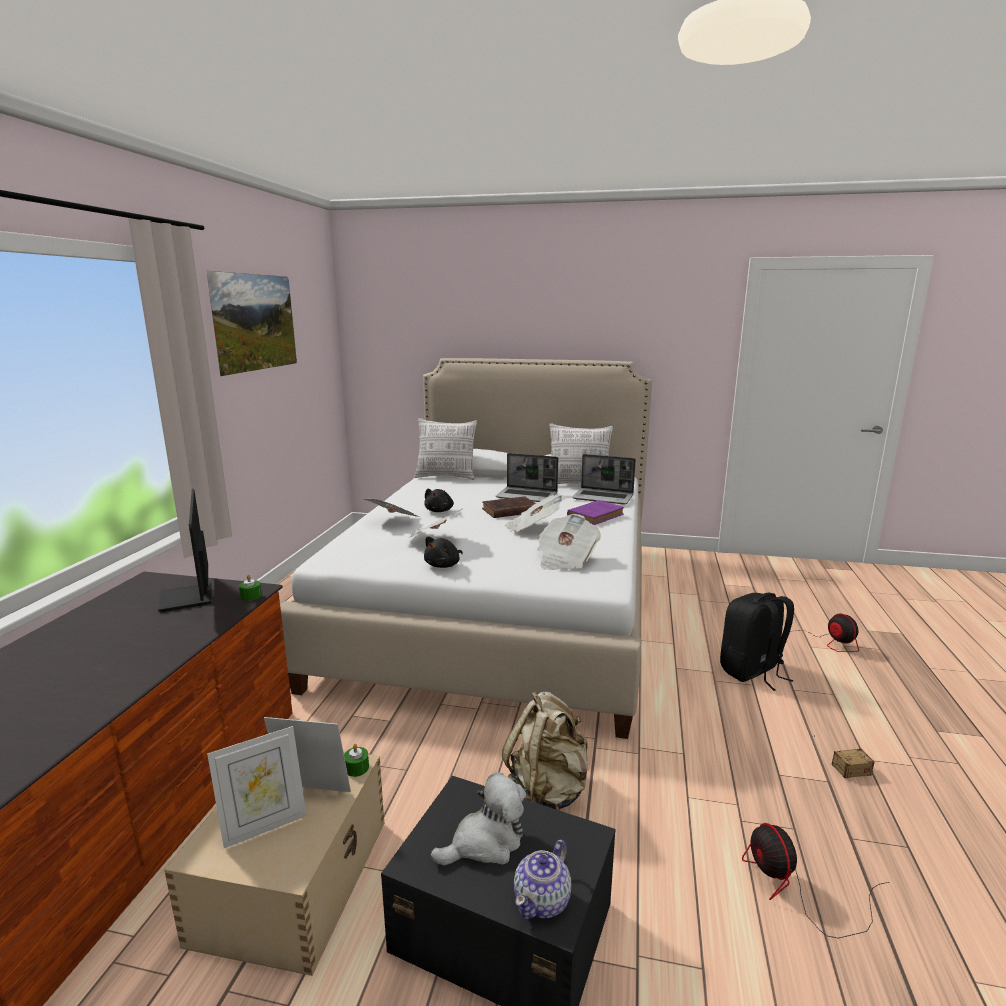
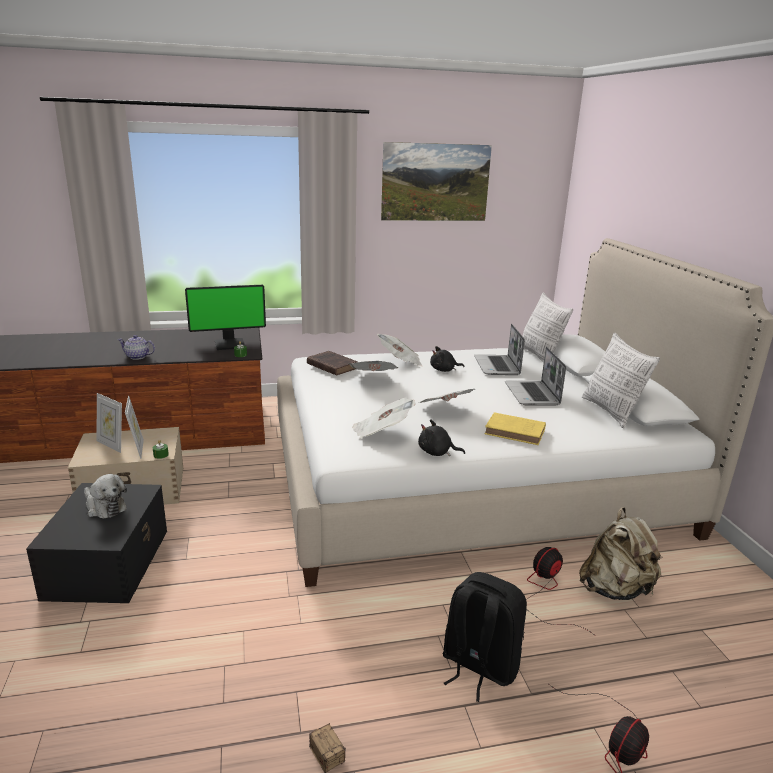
camera: 65 degrees right, 5 degrees up
(190, 598) = (230, 344): monitor -> monitor turned 150 degrees counterclockwise
(444, 565) = (331, 393): black plush toy -> black plush toy (437, 452)
(508, 511) = (476, 393): brown book -> brown book (331, 366)
(543, 900) = (61, 533): teapot -> teapot (137, 357)
(548, 790) = (227, 557): beige backpack -> beige backpack (615, 589)
(596, 515) = (516, 432): purple book -> yellow book
(604, 497) = (584, 429): laptop -> laptop (497, 366)
(796, 890) = (152, 703): fan -> fan (546, 593)

